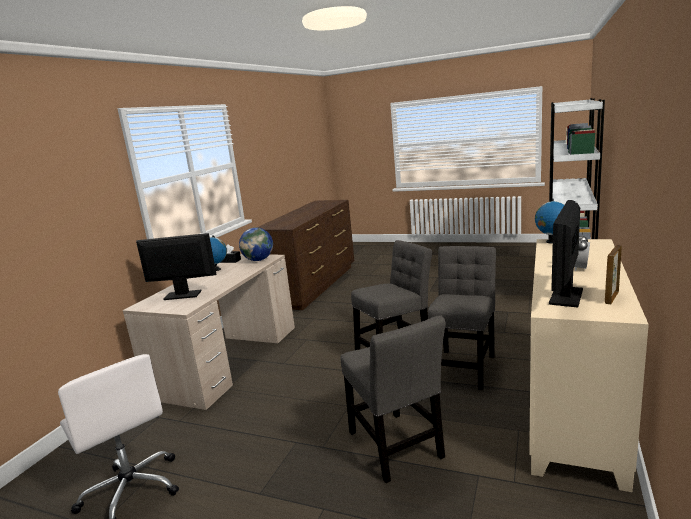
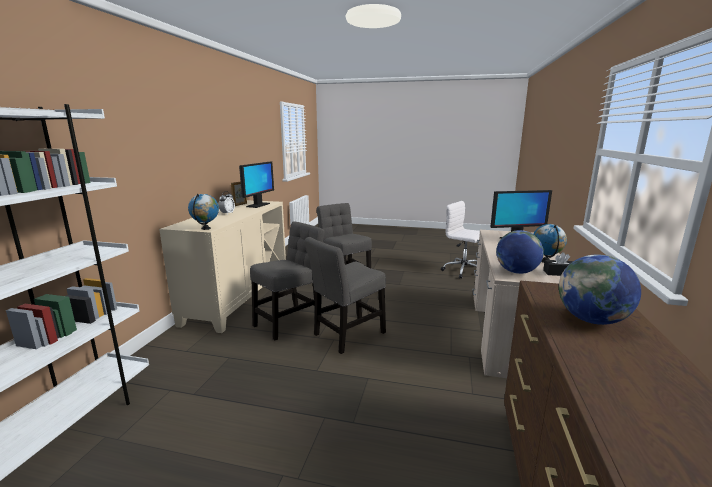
camera: 170 degrees right, 0 degrees up
(292, 219) = (592, 320): none -> globe
(464, 366) = (290, 322): grey chair -> grey chair turned 150 degrees counterclockwise

